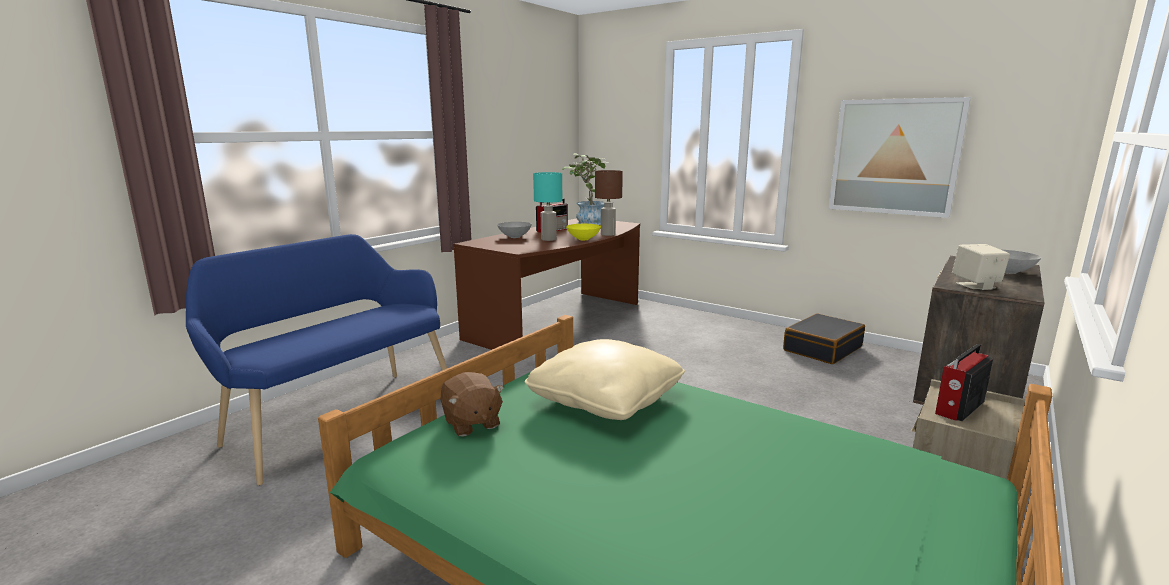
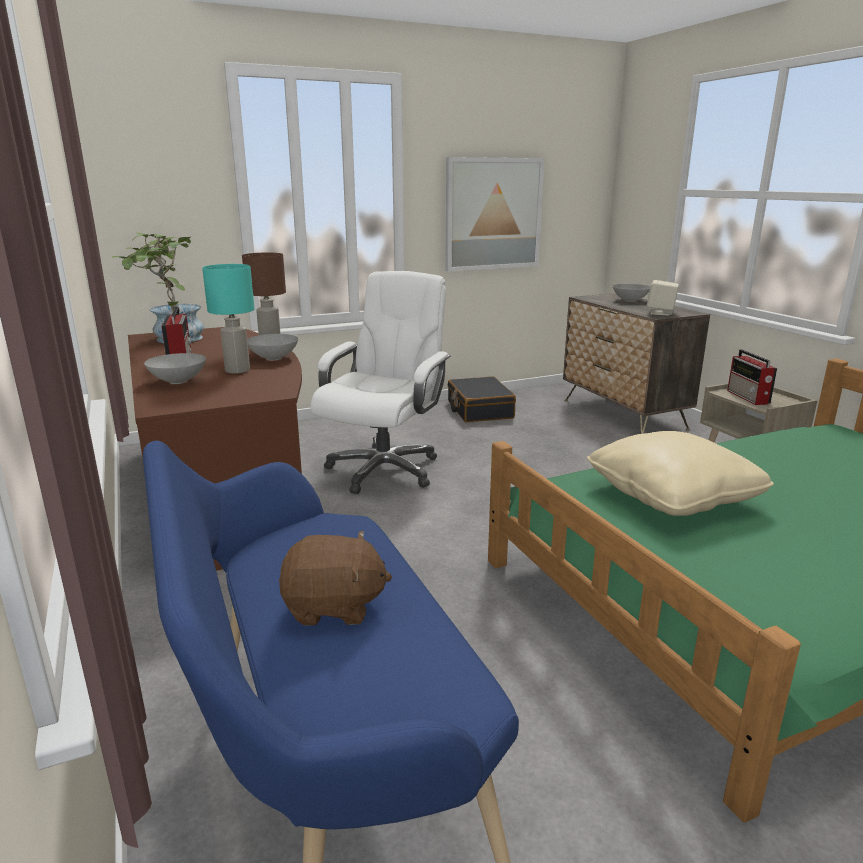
camera: 60 degrees left, 5 degrees up
(471, 423) = (704, 576): brown plush toy -> brown plush toy (334, 607)
(584, 239) = (274, 358): yellow bowl -> grey bowl
(651, 348) = (384, 469): none -> white office chair

